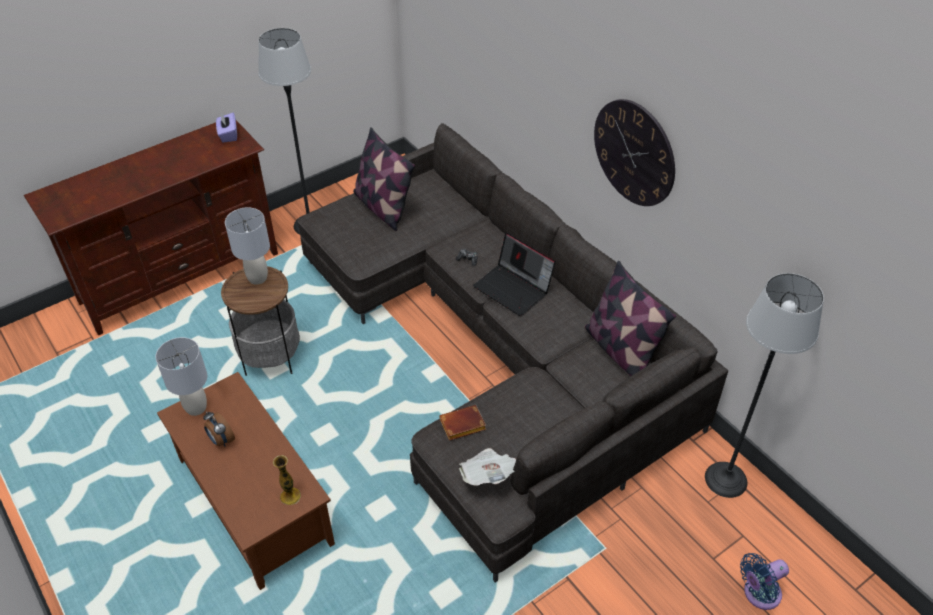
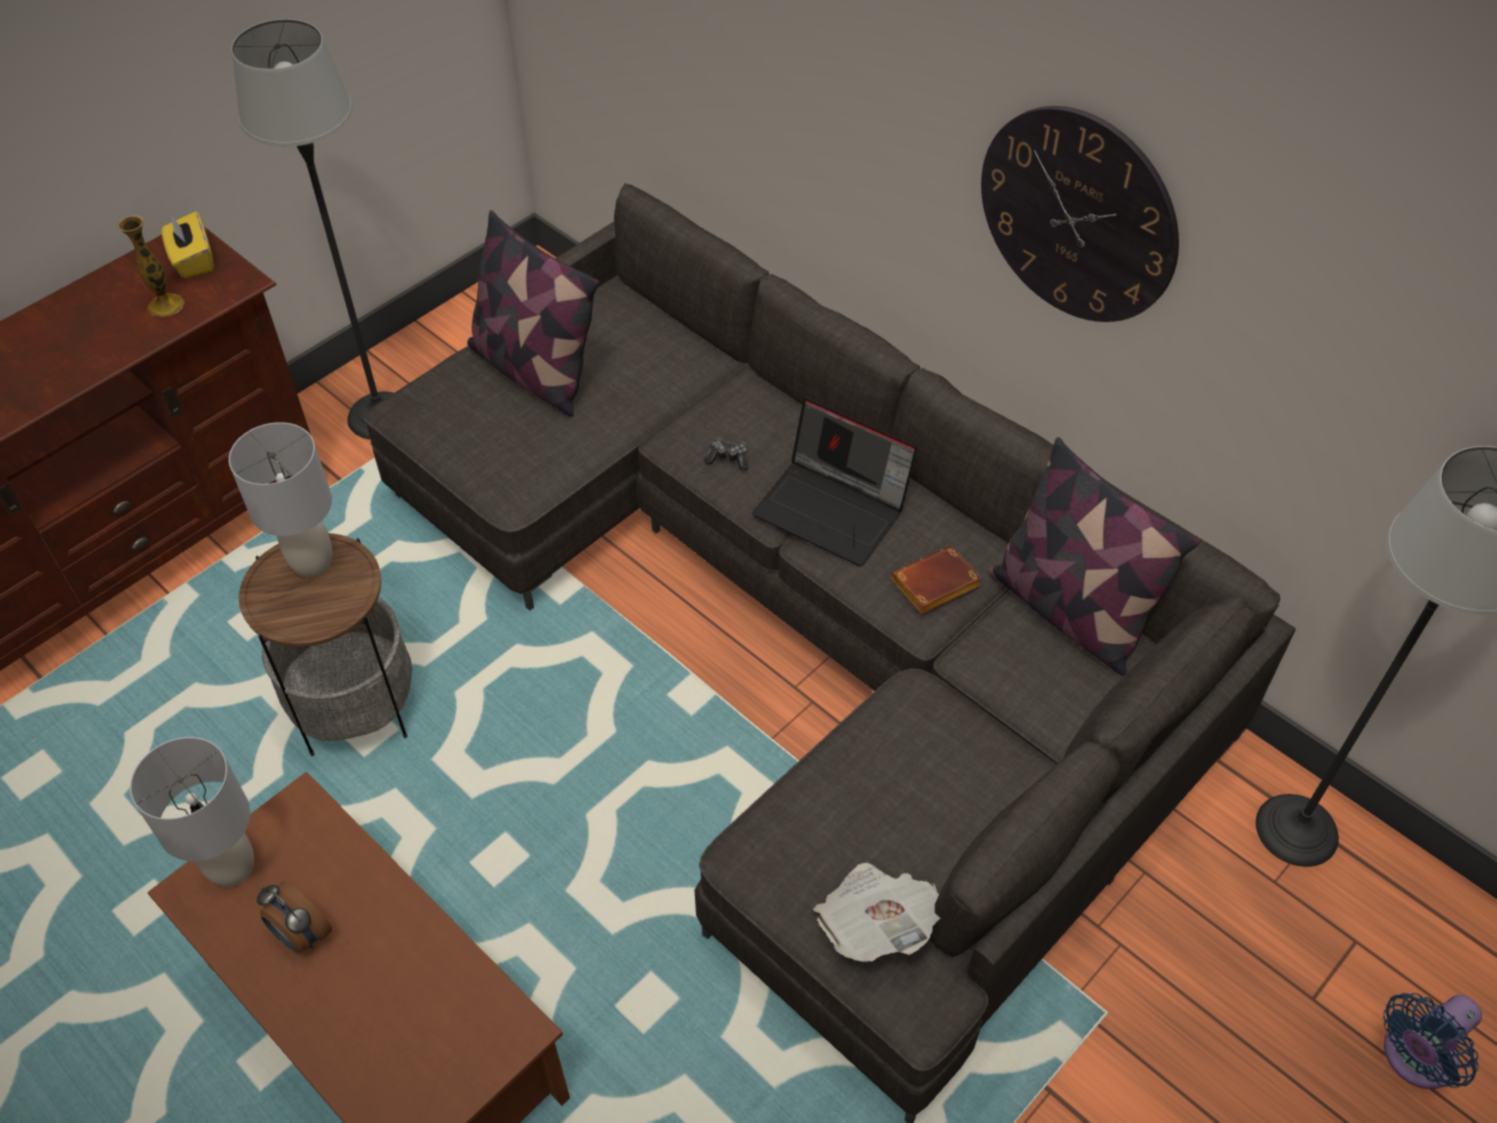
camera: 10 degrees left, 5 degrees up
(228, 135) = (193, 261): purple tissue box -> yellow tissue box
(290, 496) = (476, 1040): vase -> vase (166, 305)
(461, 426) = (798, 823): brown book -> brown book (935, 587)

